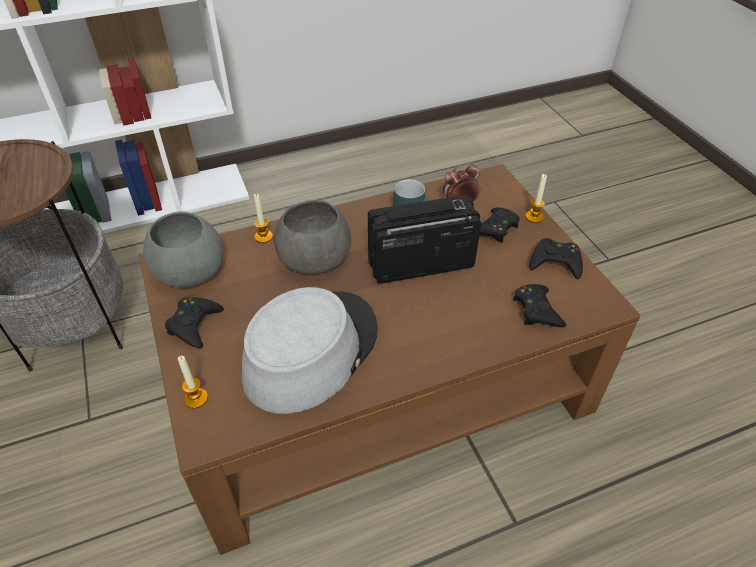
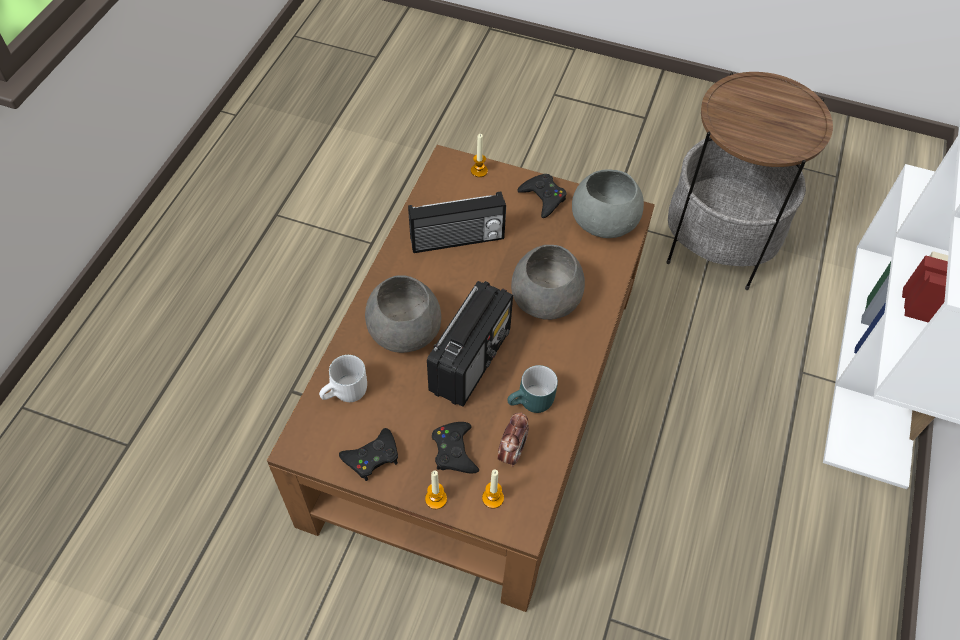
camera: 130 degrees right, 10 degrees up
(263, 237) = (604, 283): candle -> candle (493, 498)
(310, 351) = (457, 240): grey hat -> radio
(442, 320) = (403, 329): none -> grey bowl
(537, 310) = (347, 394): black game controller -> white mug

